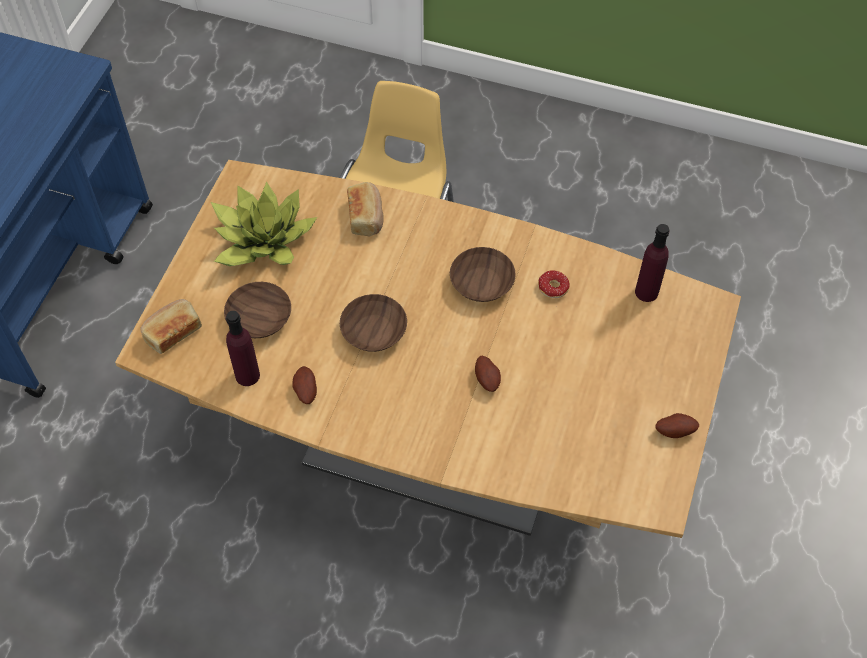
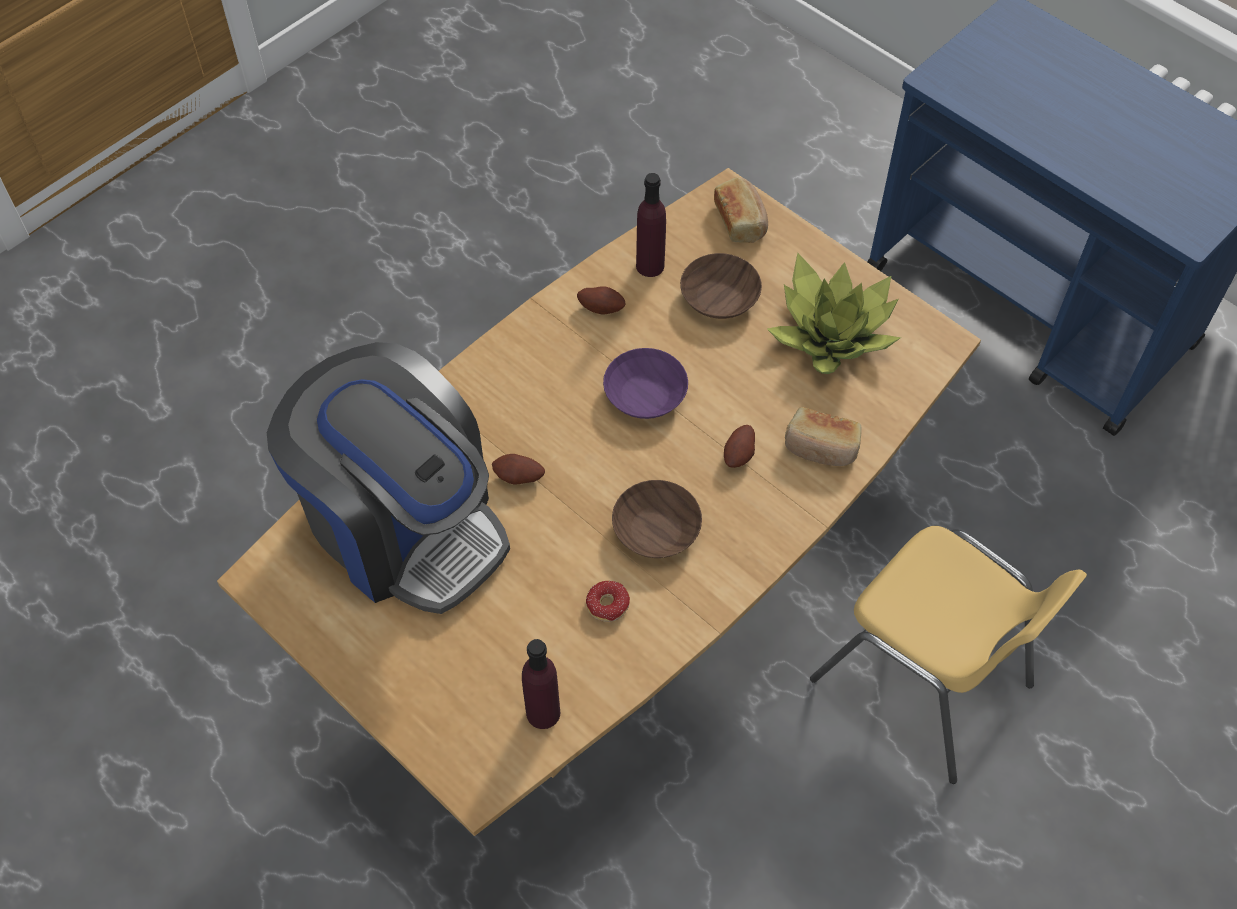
camera: 115 degrees right, 0 degrees up
(373, 333) = (643, 393): brown bowl -> purple bowl
(566, 434) = (403, 524): none -> coffee machine
(675, 430) = (337, 639): potato -> potato (739, 455)

